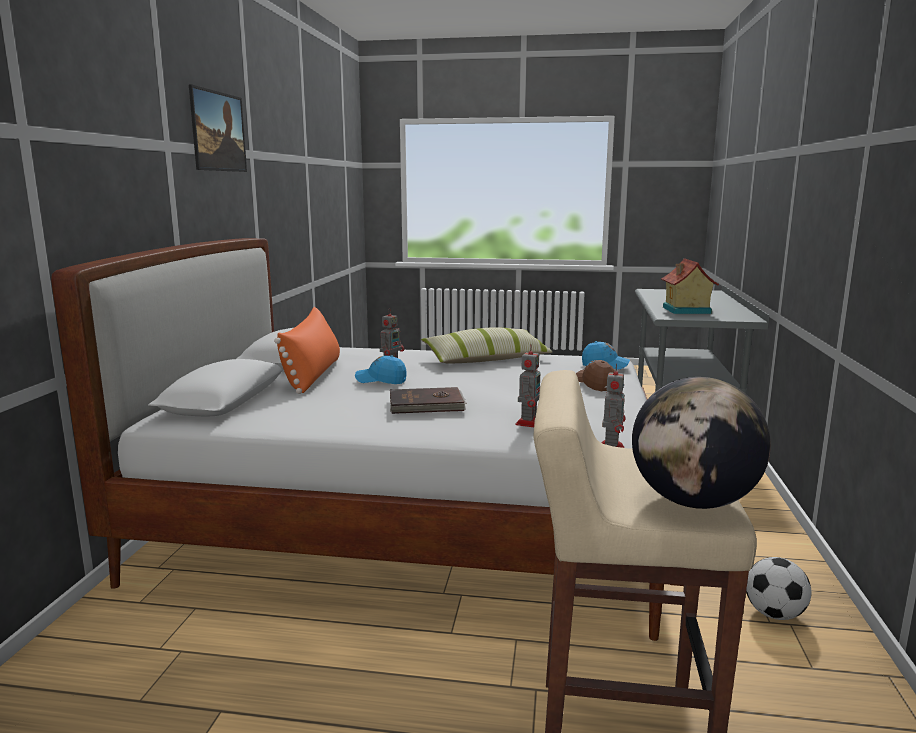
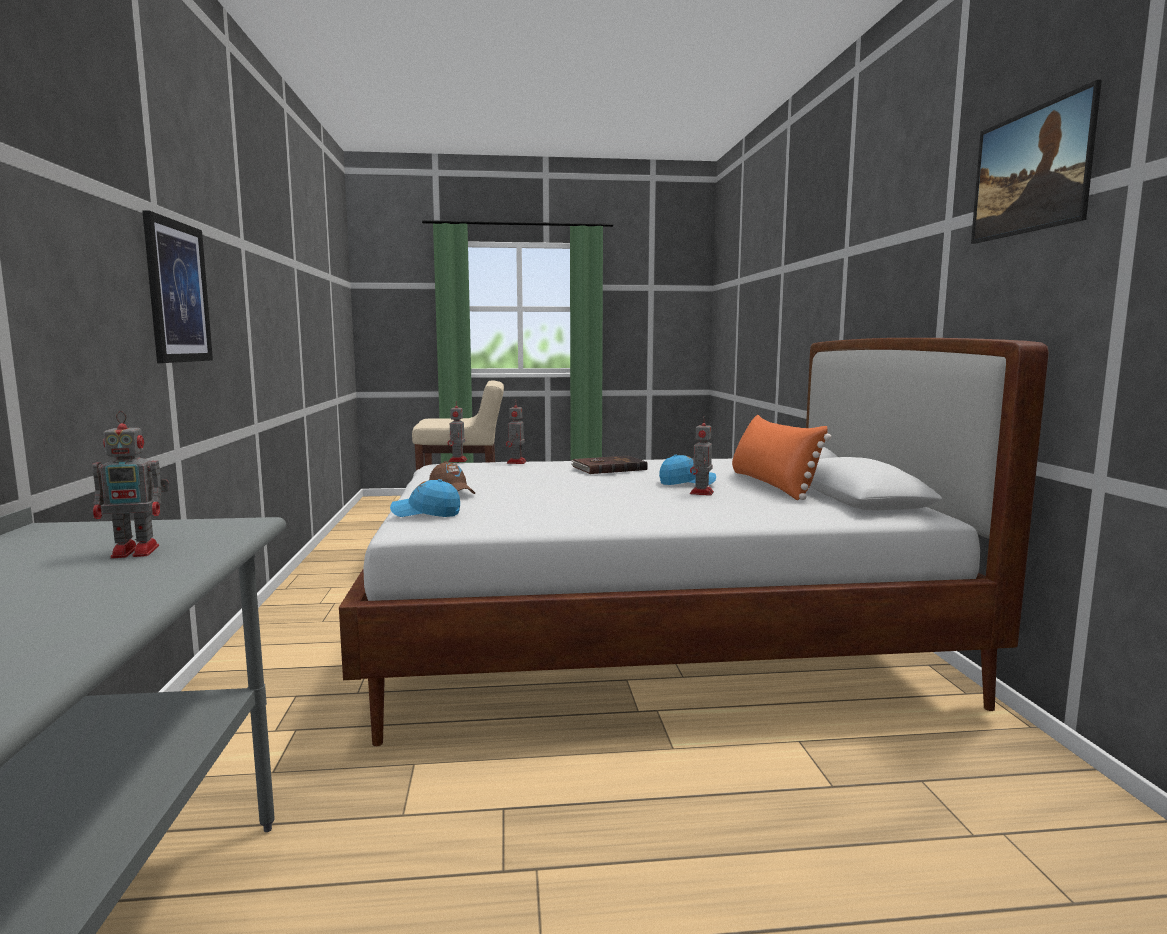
camera: 165 degrees right, 5 degrees down
(486, 359) = (600, 512): pillow -> none
(685, 310) = (138, 551): toy house -> toy robot
(693, 502) = (439, 419): globe -> none
(774, 614) = (326, 606): football -> none
(861, 212) = (177, 292): none -> picture

